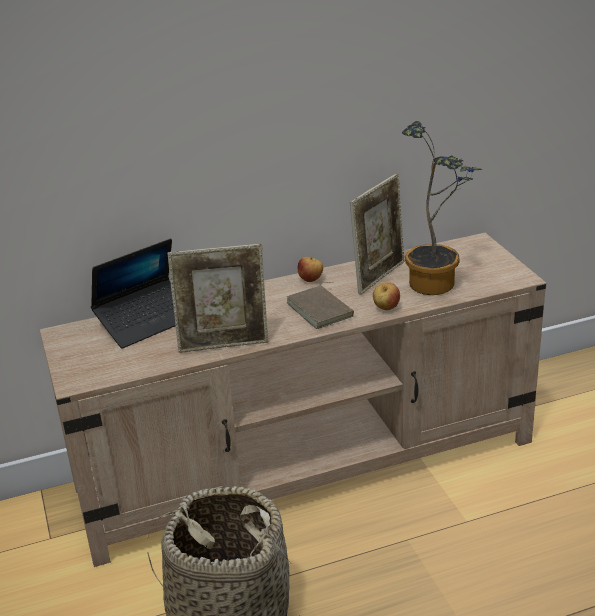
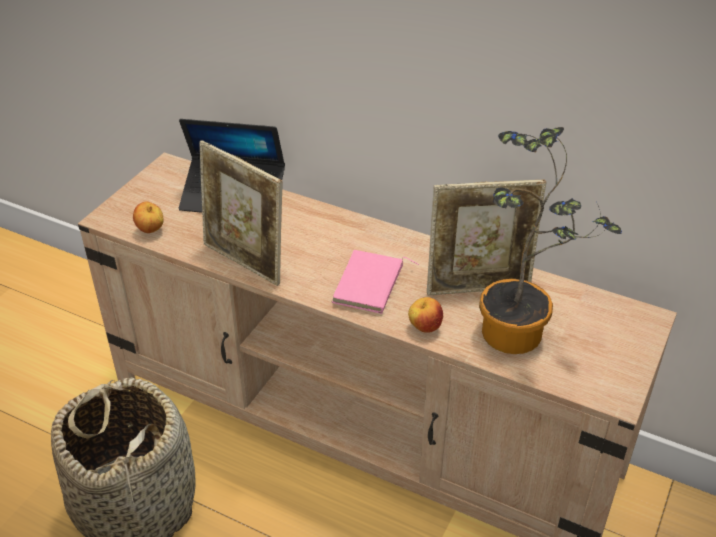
camera: 45 degrees right, 10 degrees up
(311, 280) = (414, 247): apple -> apple (151, 230)
(322, 310) = (371, 286): brown book -> pink book

